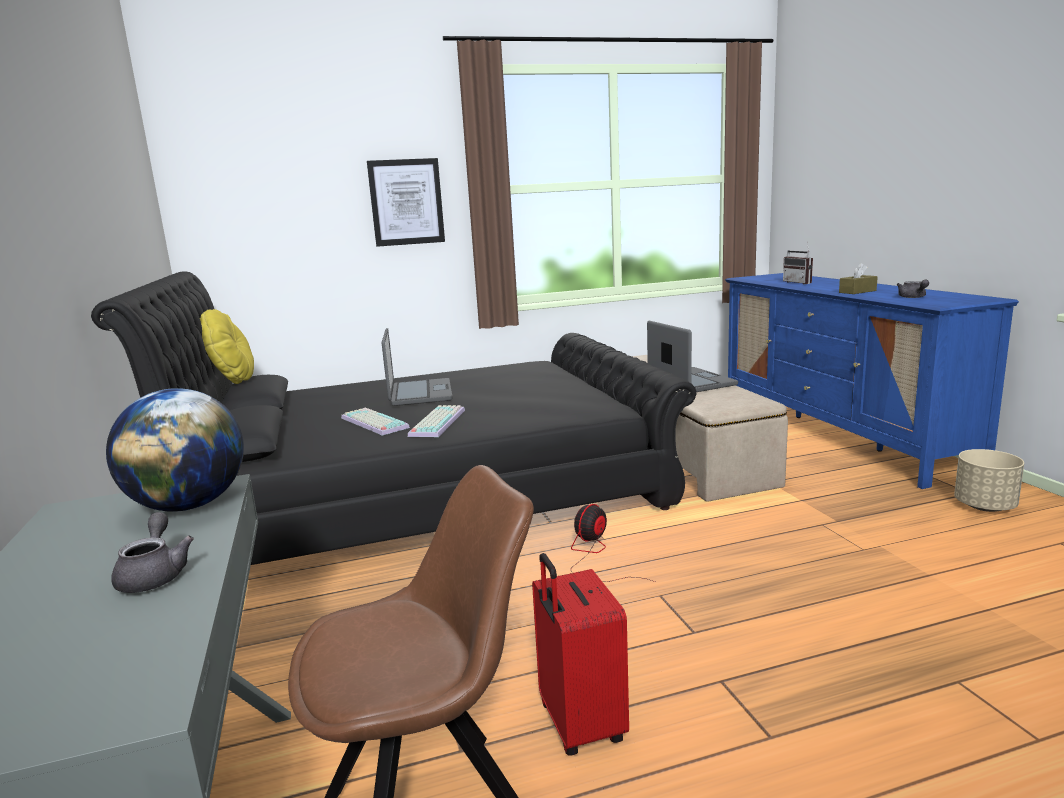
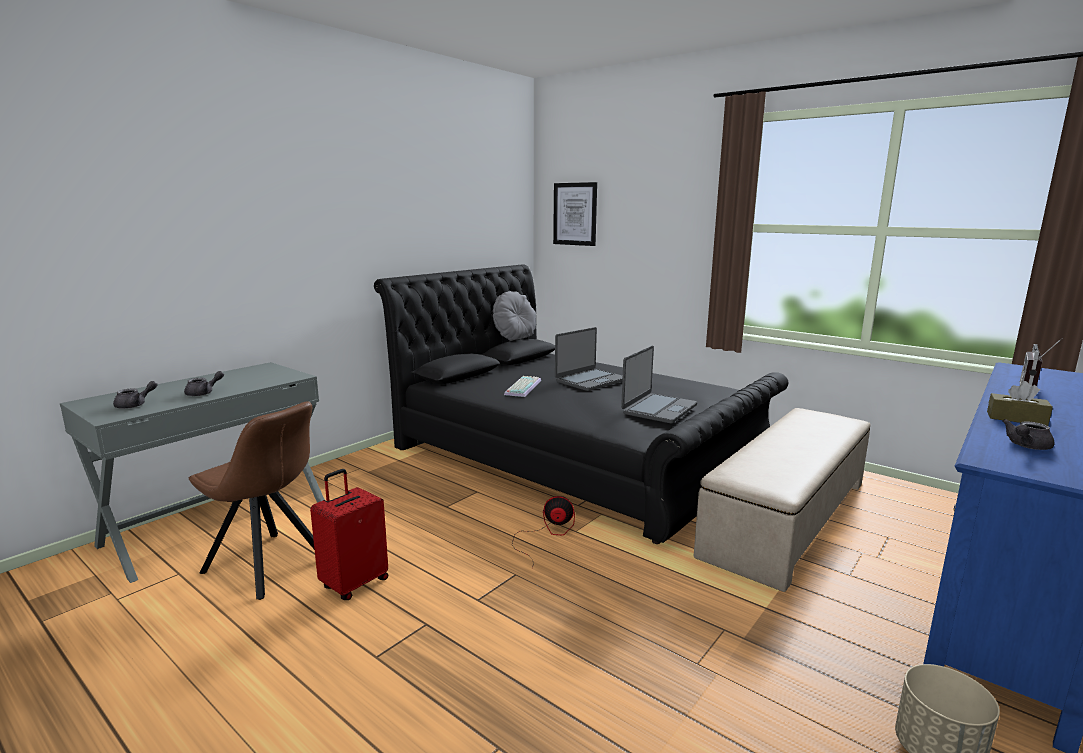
camera: 55 degrees right, 0 degrees up
(84, 666) = (135, 405): none -> grey teapot
(189, 505) = (273, 378): globe -> none
(233, 381) = (514, 339): yellow pillow -> grey pillow
(406, 202) = (673, 232): picture -> picture (575, 214)
(436, 422) = (540, 399): keyboard -> none
(690, 382) = (791, 452): laptop -> laptop (658, 409)

